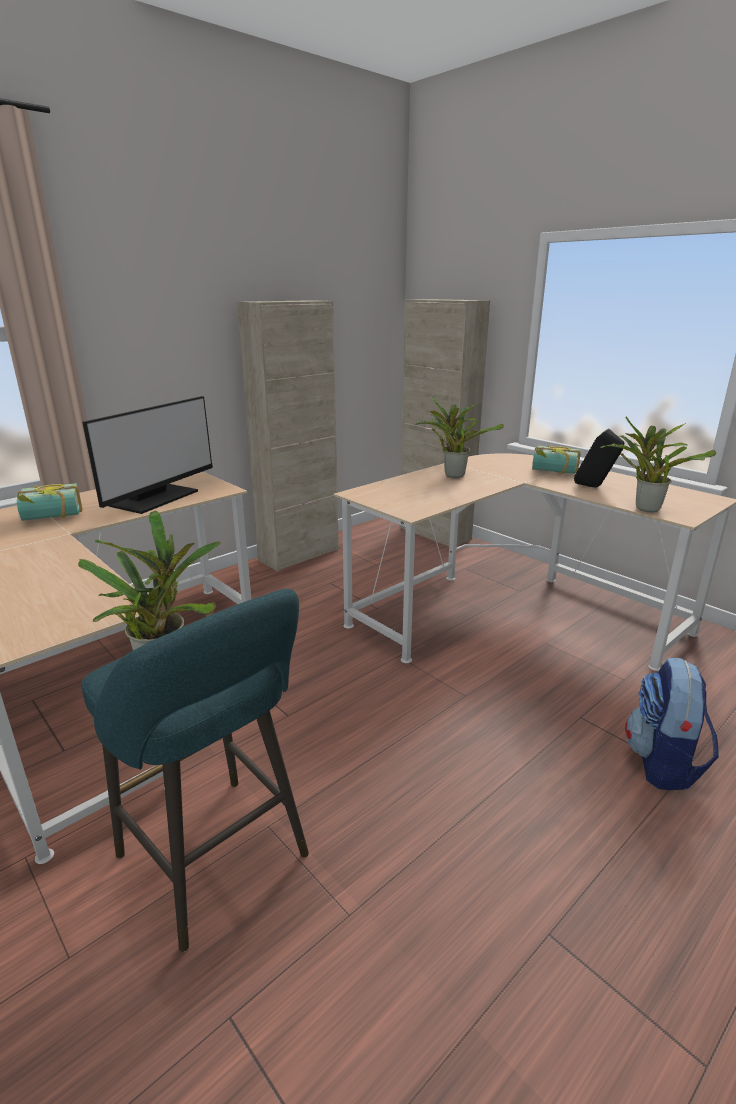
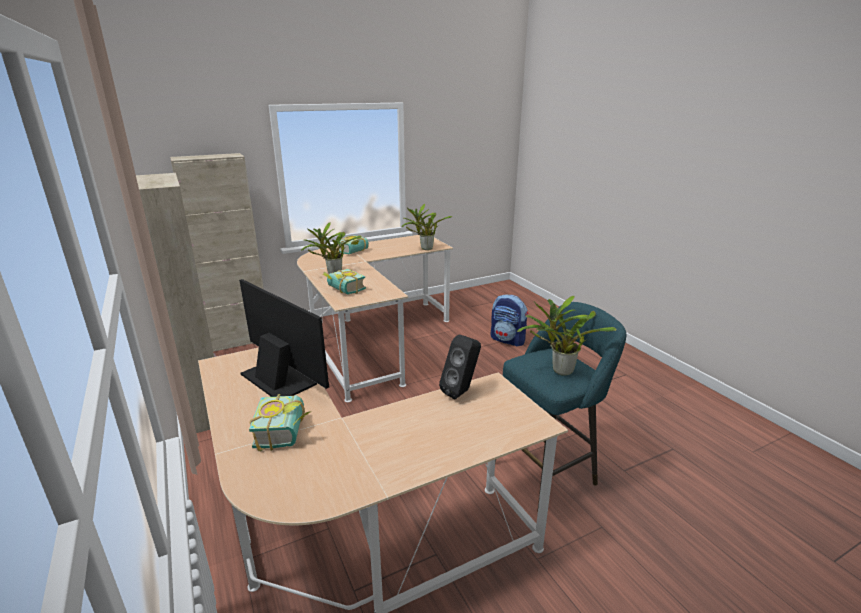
camera: 75 degrees left, 0 degrees up
(399, 487) = (343, 290): none -> book
(594, 487) = (388, 250): black speaker -> black speaker (461, 392)

